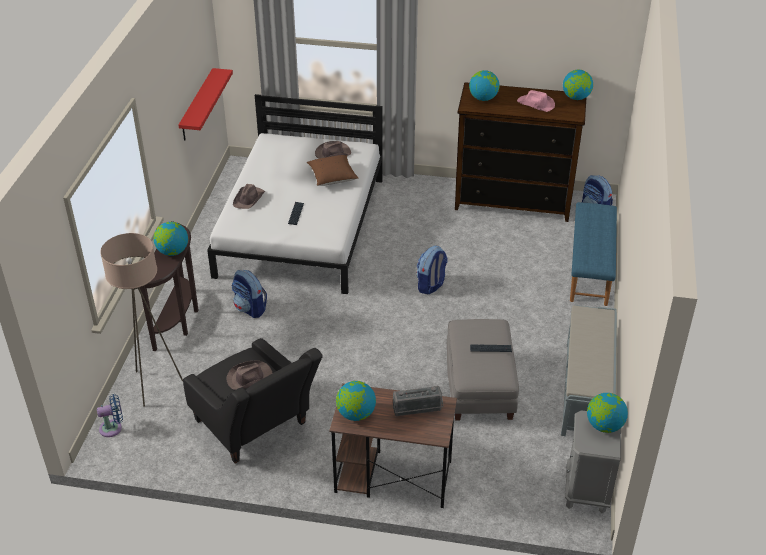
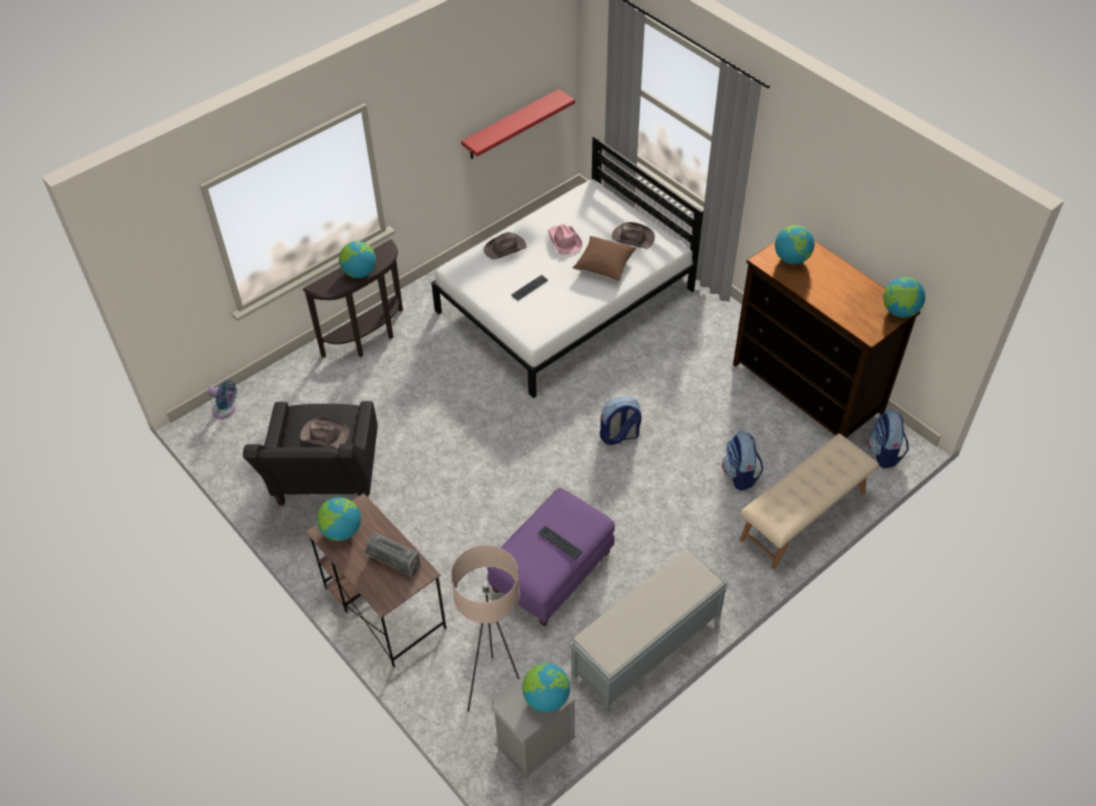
camera: 40 degrees right, 10 degrees up
(154, 385) = (290, 390): beige floor lamp -> beige floor lamp (496, 690)
(250, 308) = (436, 362): backpack -> backpack (740, 475)
(479, 386) = (551, 572): grey ottoman -> purple ottoman
(536, 104) = (842, 296): pink hat -> pink hat (564, 241)
(590, 268) = (803, 516): blue bench -> beige bench

